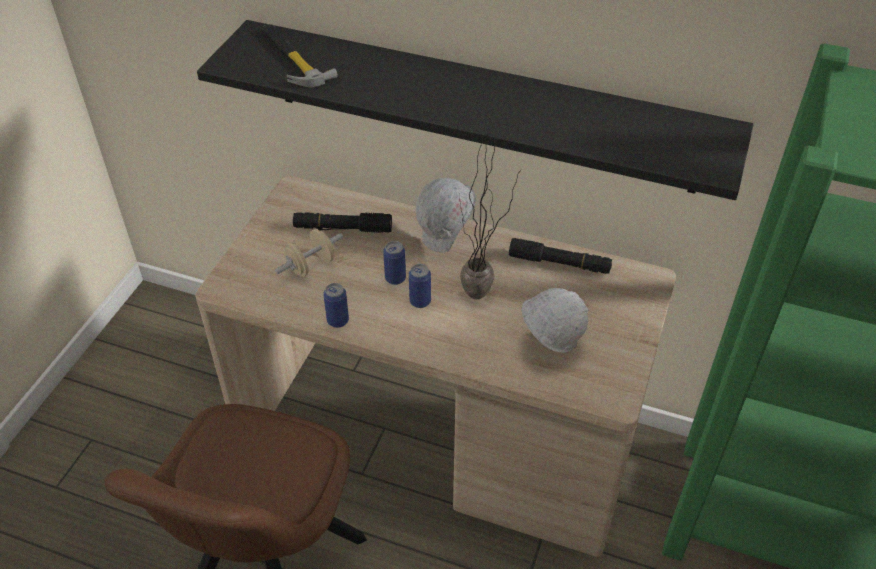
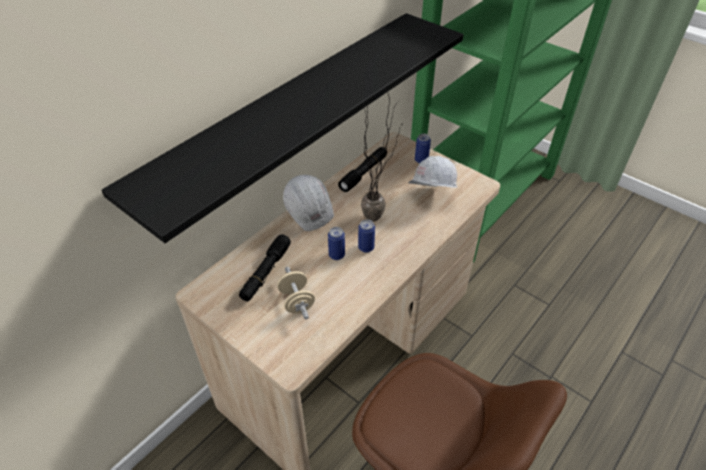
camera: 70 degrees left, 0 degrees up
(291, 58) = (193, 171): hammer -> none
(338, 321) = (364, 298): can -> can (421, 160)

